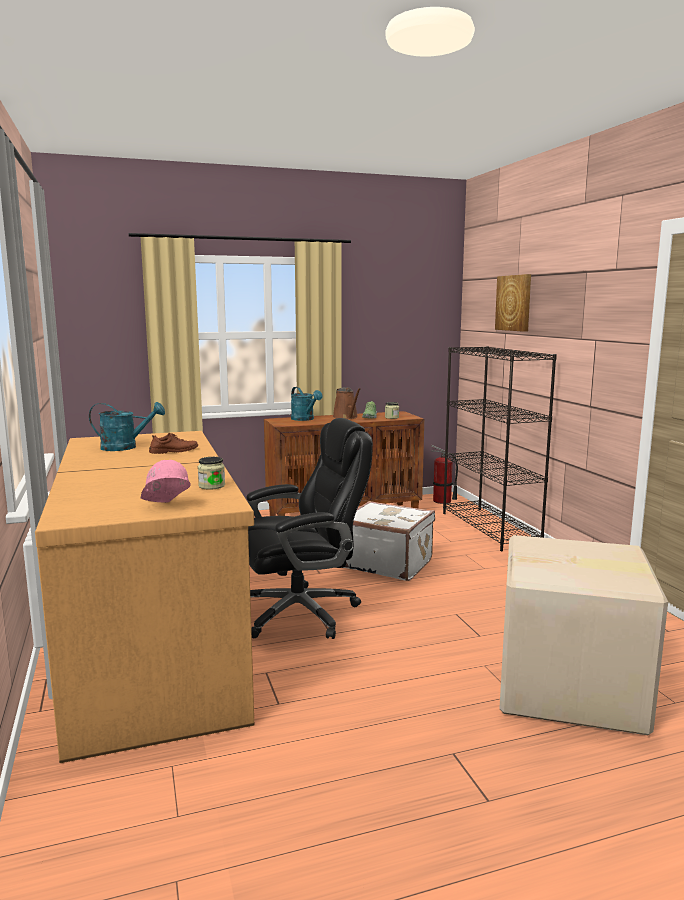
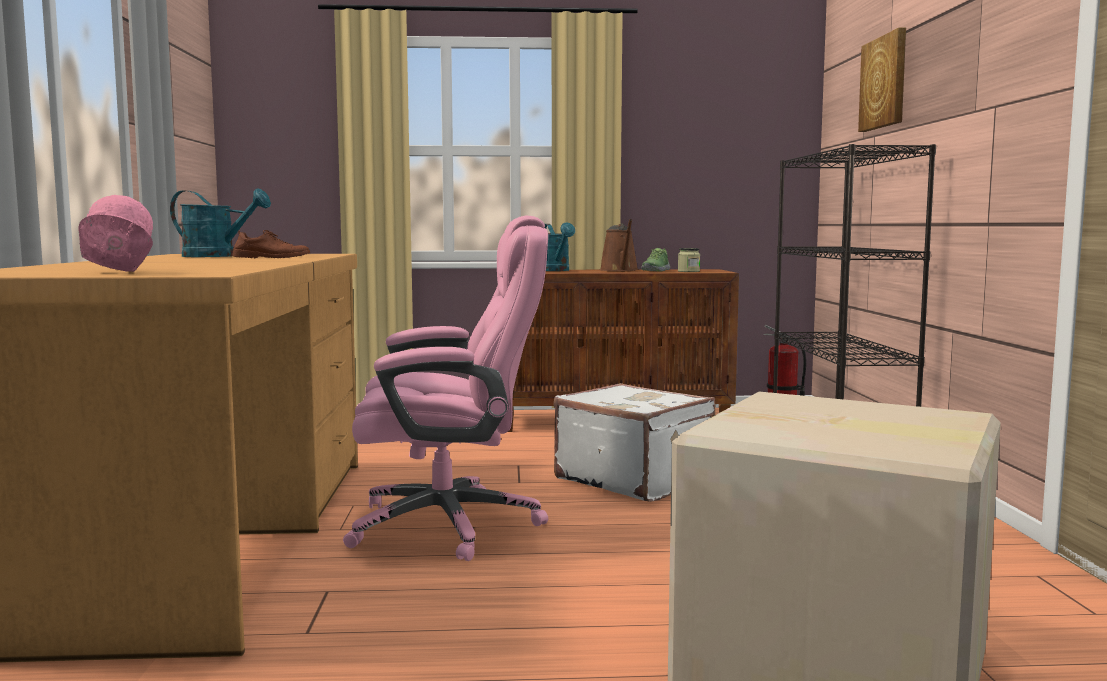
camera: 15 degrees right, 5 degrees down
(212, 486) = (235, 268): jar -> none
(302, 612) = (450, 525): black office chair -> pink office chair

